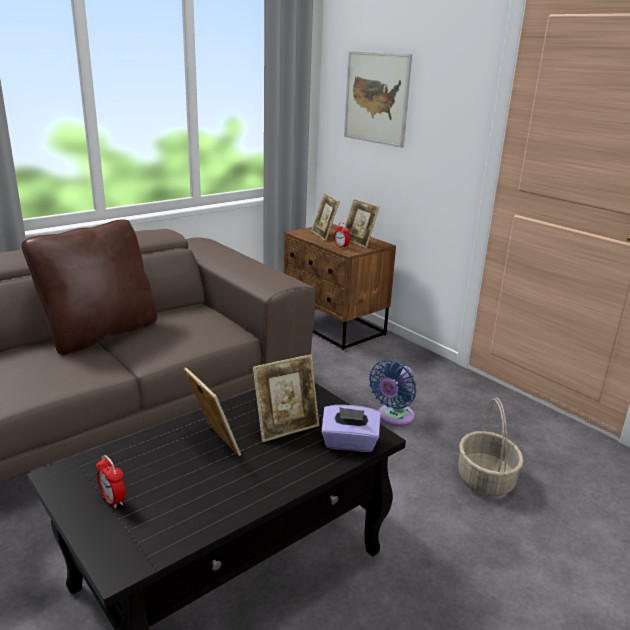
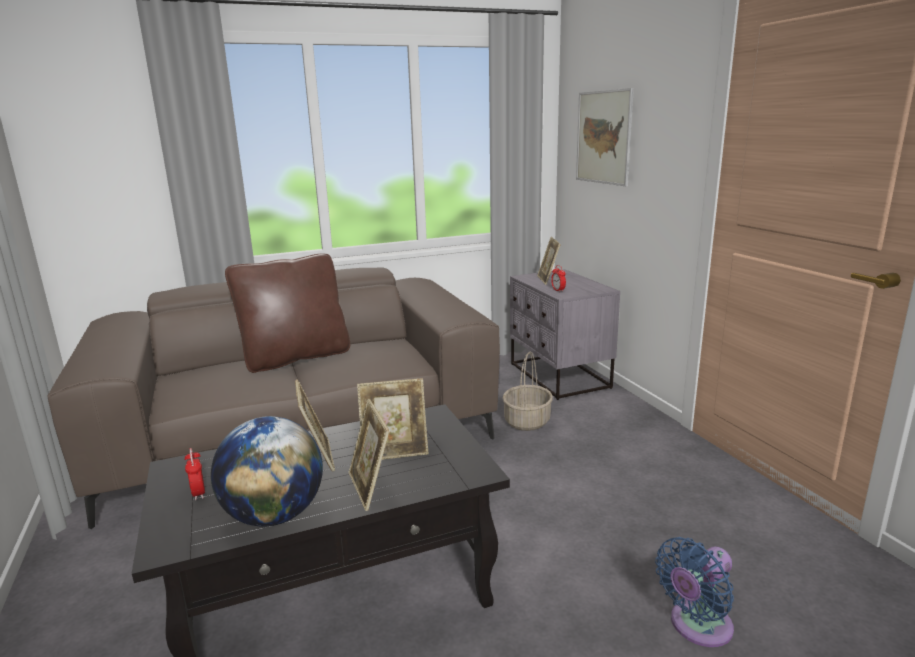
camera: 20 degrees right, 5 degrees down
(213, 510) = (274, 515): none -> globe
(333, 326) = (558, 376): brown nightstand -> grey nightstand
(349, 443) = (447, 474): purple tissue box -> none
(358, 242) = (580, 287): picture frame -> picture frame (370, 488)
(394, 417) = (579, 471): blue fan -> blue fan (697, 626)
(486, 480) = (656, 551): basket -> basket (527, 422)

